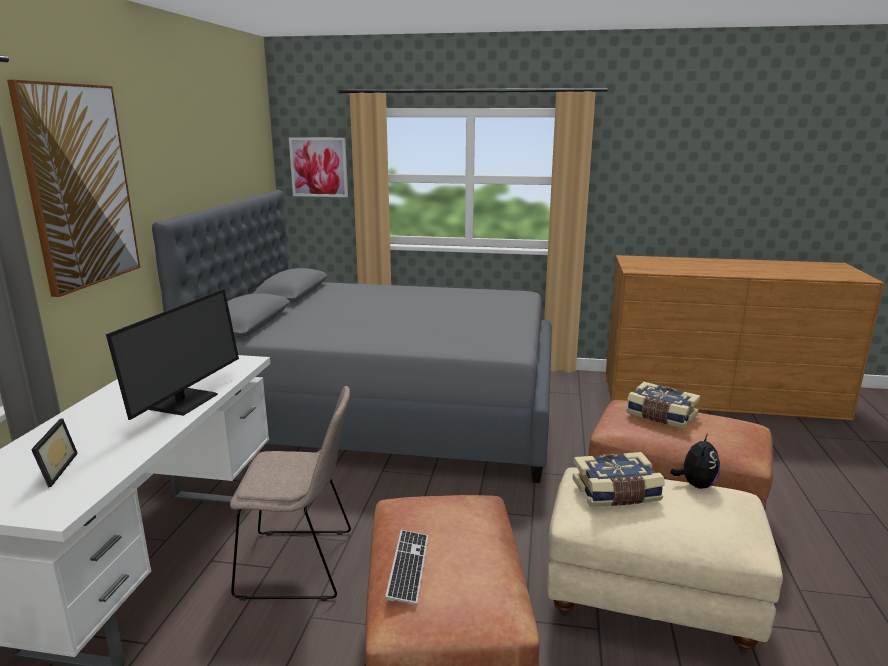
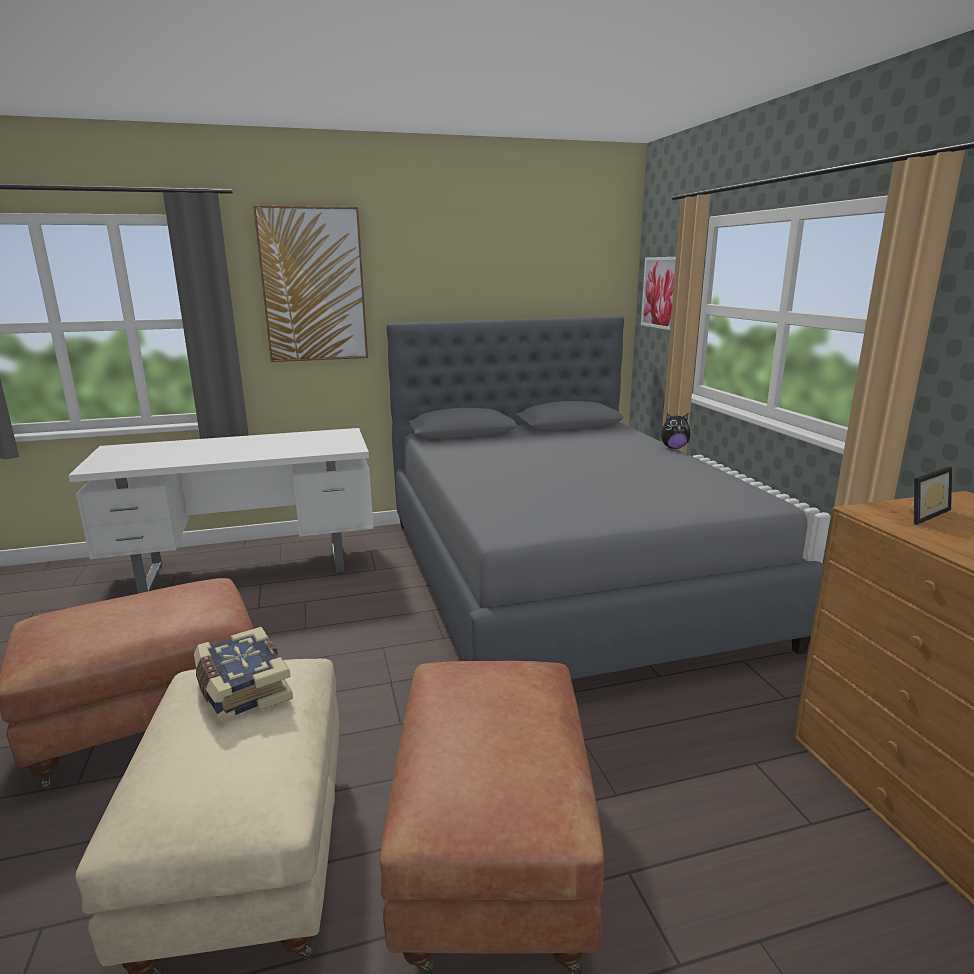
camera: 65 degrees right, 0 degrees up
(52, 470) = (145, 455): picture frame -> picture frame (920, 514)
(181, 401) = (260, 452): monitor -> none
(301, 564) = (266, 618): beige chair -> none
(408, 567) = (98, 604): keyboard -> none
(661, 415) = (502, 701): book -> none
(695, 485) = (287, 756): plush toy -> plush toy (673, 448)

